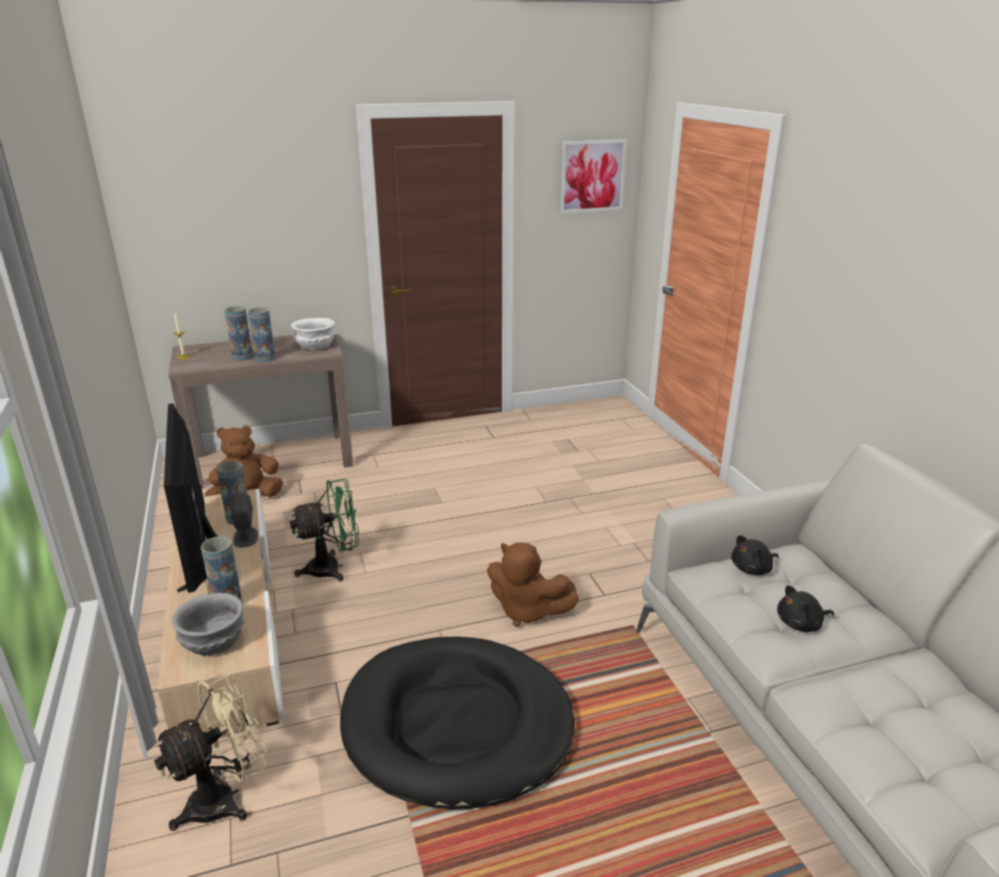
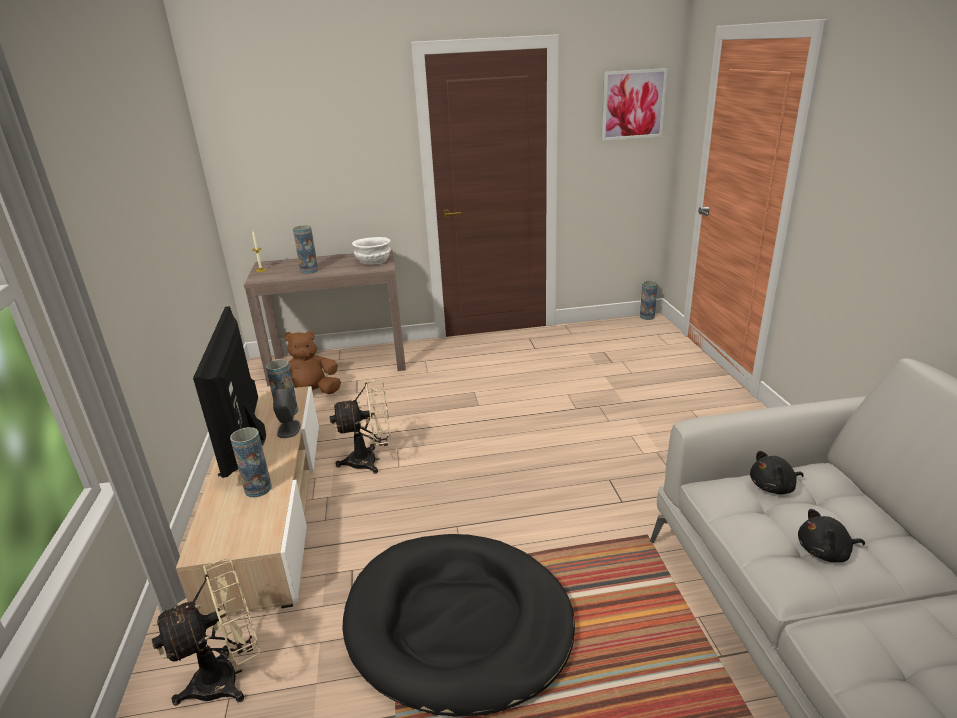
camera: 10 degrees right, 0 degrees up
(212, 641) = (235, 525): grey bowl -> none
(265, 358) = (328, 272): vase -> vase (647, 317)
(333, 567) = (371, 460): green fan -> beige fan
(527, 610) = (543, 512): brown plush toy -> none

